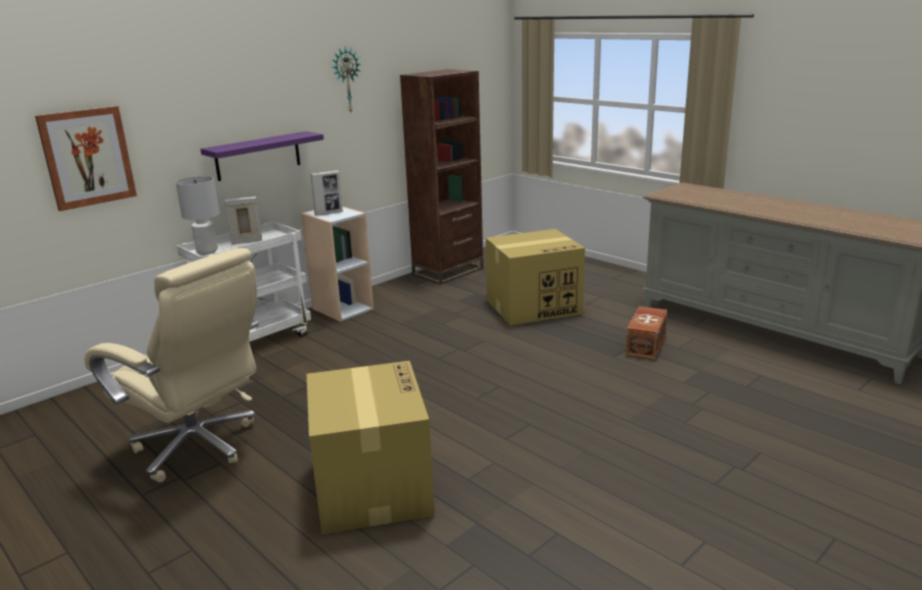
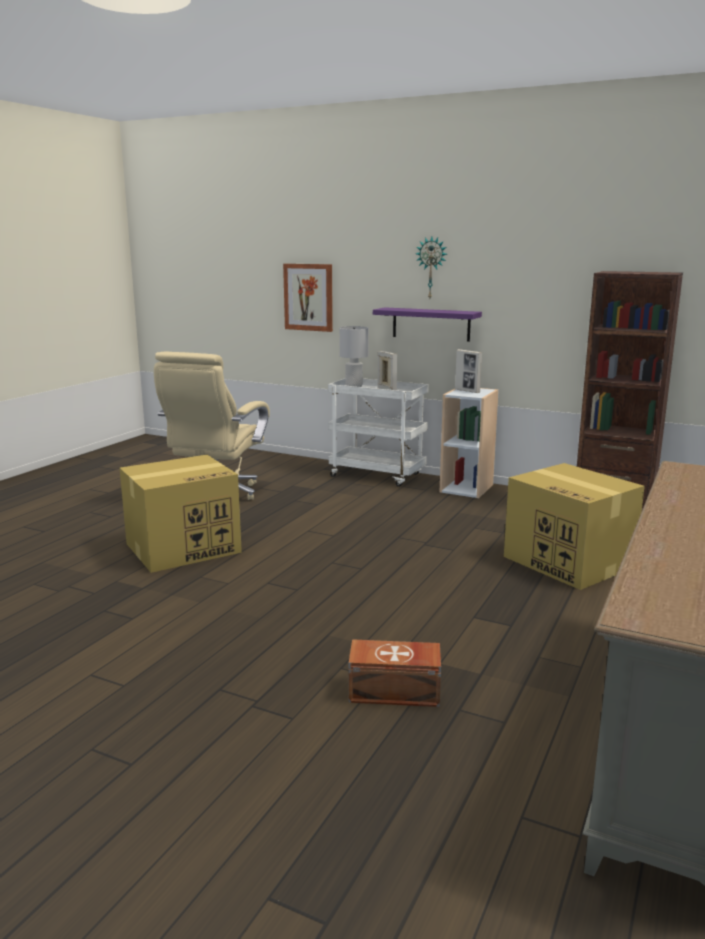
camera: 70 degrees right, 5 degrees down
(346, 80) = (536, 269): wall clock -> wall clock (431, 268)
(647, 344) = (528, 635): brown storage box -> brown storage box (395, 692)

